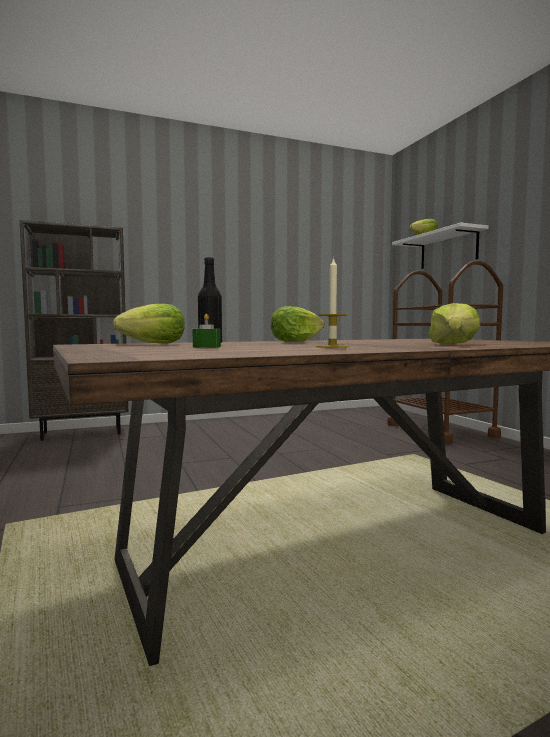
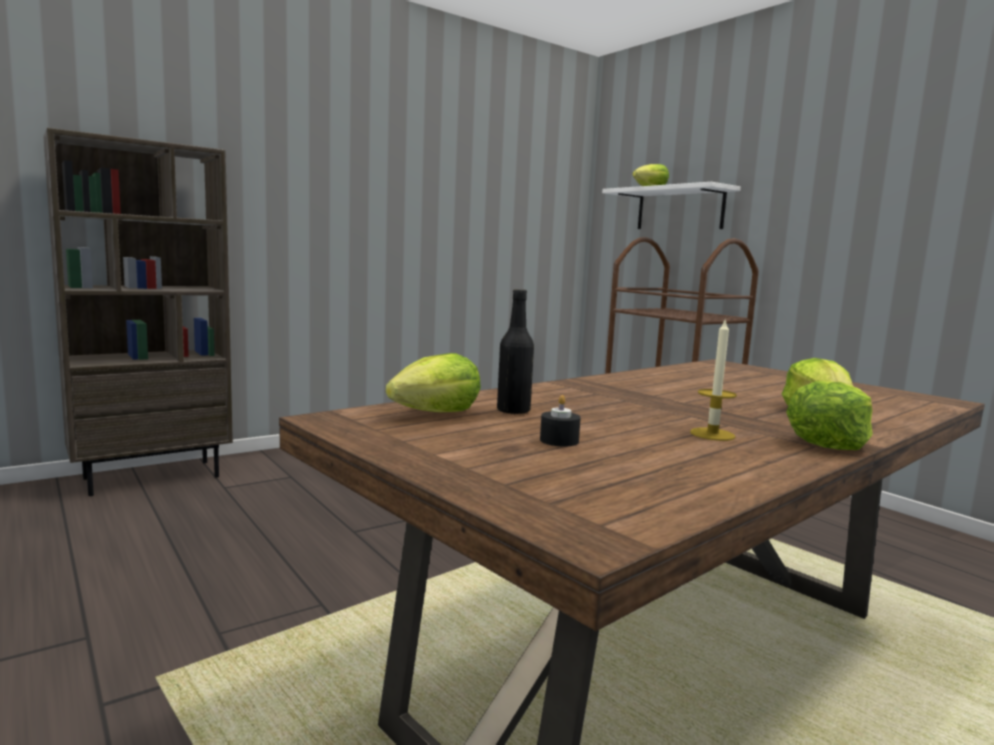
camera: 15 degrees left, 5 degrees up
(206, 347) = (559, 440): green candle -> black candle
(296, 341) = (594, 390): lettuce -> lettuce (828, 442)

